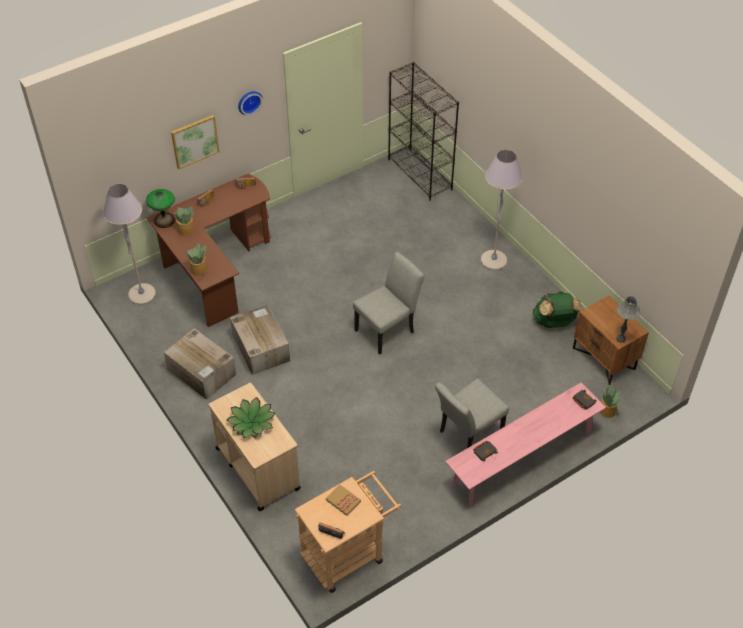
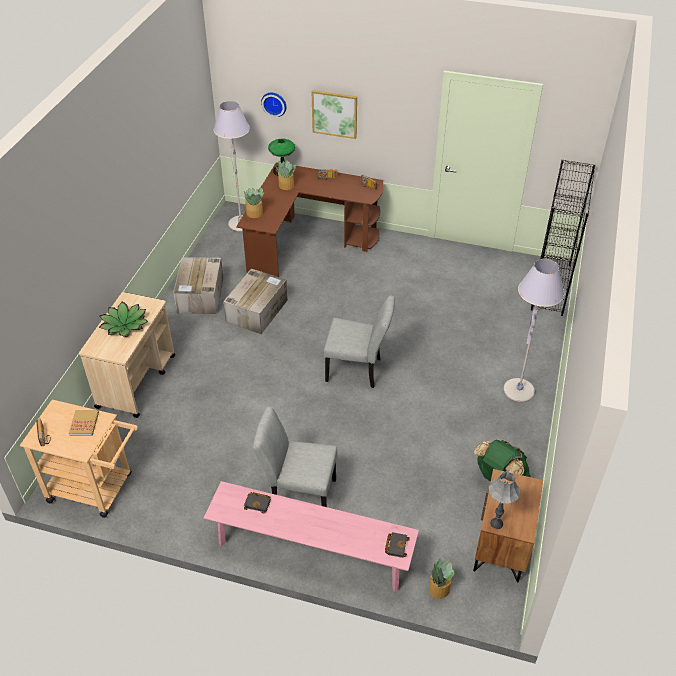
camera: 50 degrees right, 5 degrees down
(249, 101) = (396, 104): wall clock -> wall clock (274, 103)

